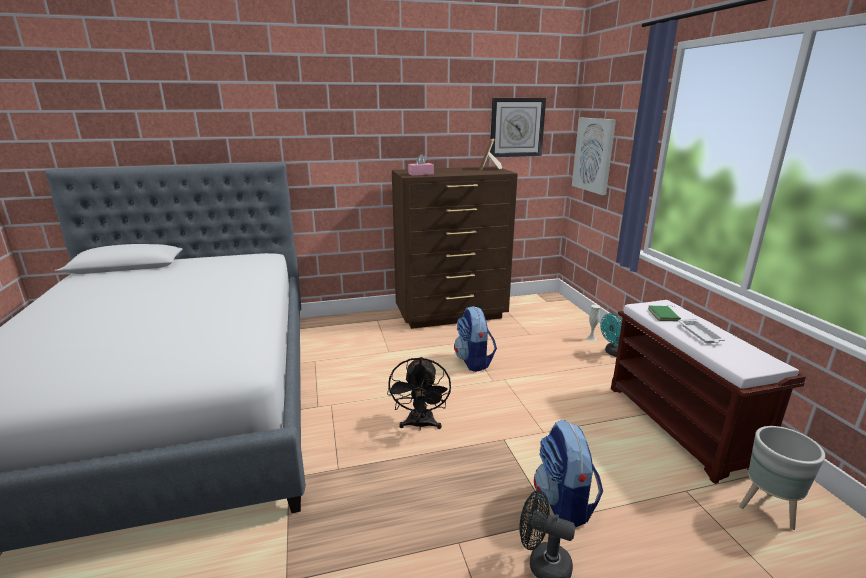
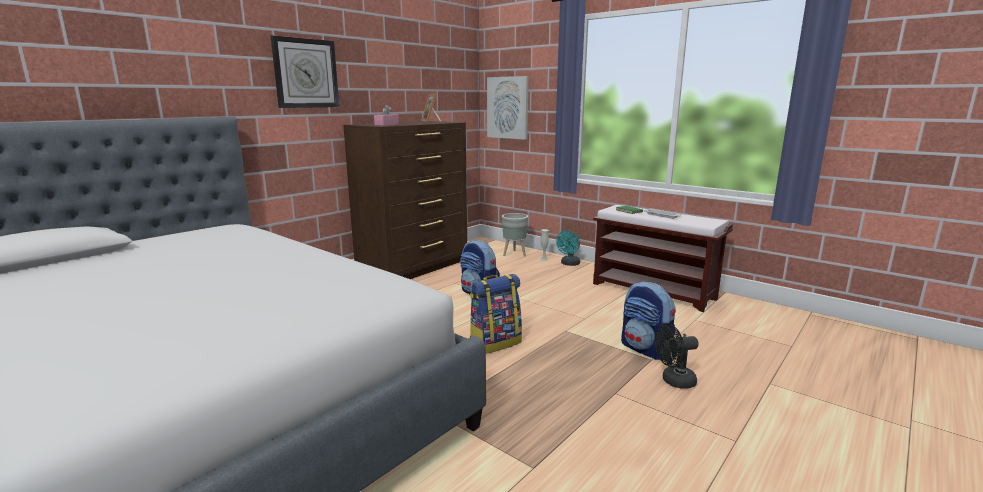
camera: 35 degrees left, 5 degrees down
(420, 425) = (495, 343): black fan -> backpack
(516, 127) = (440, 85): wall clock -> wall clock (306, 73)
(768, 510) = (738, 314): grey planter -> grey planter (514, 254)

